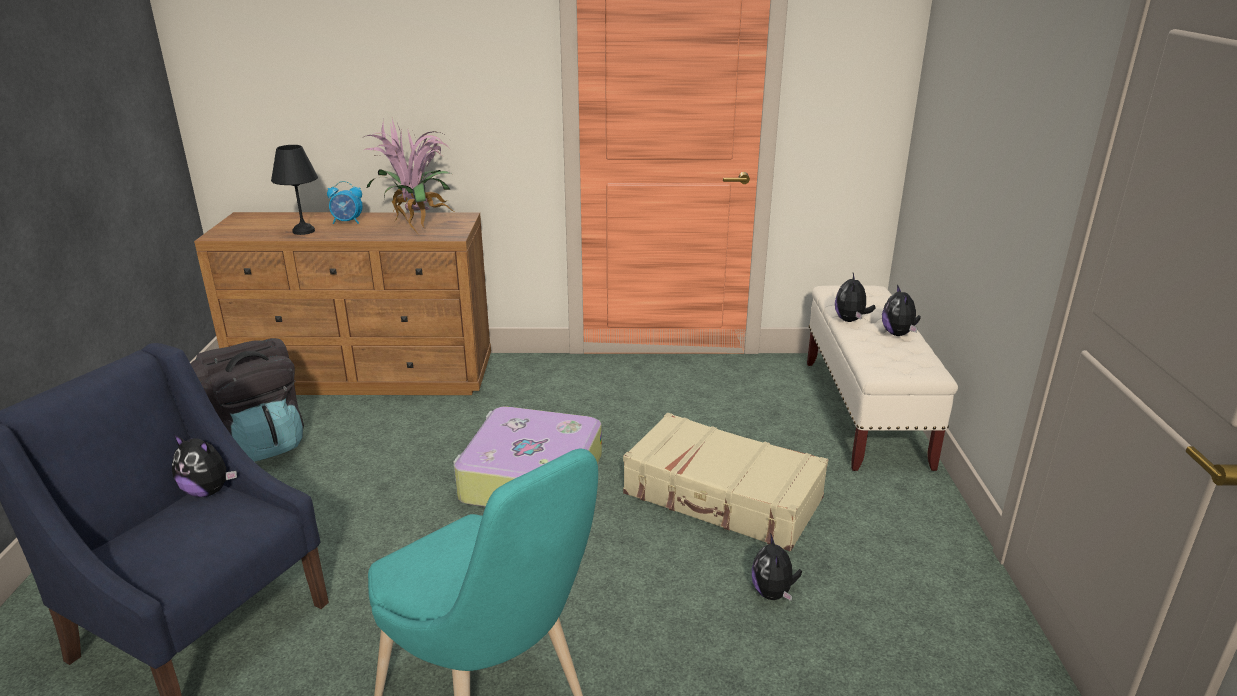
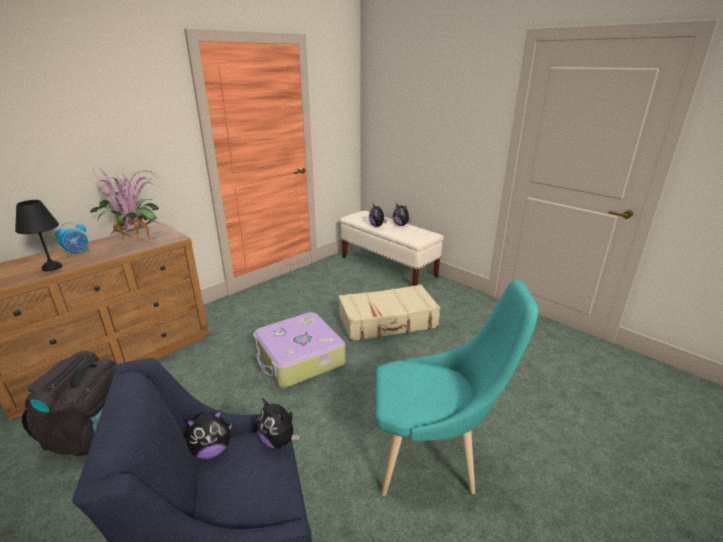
camera: 45 degrees left, 0 degrees up
(773, 593) = (454, 345): plush toy -> plush toy (279, 441)

